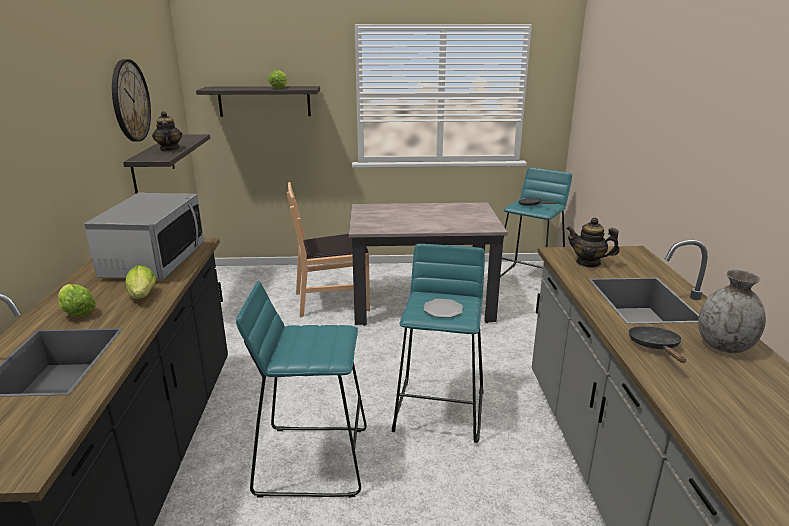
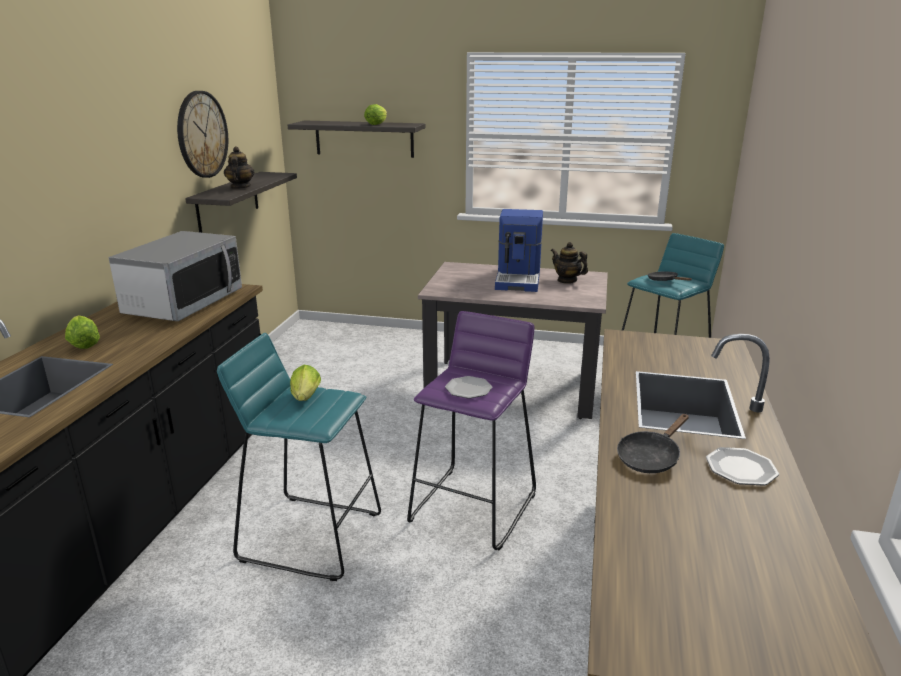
camera: 15 degrees right, 0 degrees up
(142, 297) = (149, 337): lettuce -> lettuce (305, 399)
(332, 300) = (412, 371): brown chair -> none
(423, 213) = (519, 279): none -> coffee machine
(440, 409) = (474, 507): turquoise stool -> purple stool
(588, 263) = (652, 353): teapot -> teapot (567, 280)
(655, 347) = (650, 457): black frying pan -> black frying pan turned 150 degrees counterclockwise
(723, 346) = (740, 468): grey vase -> plate

